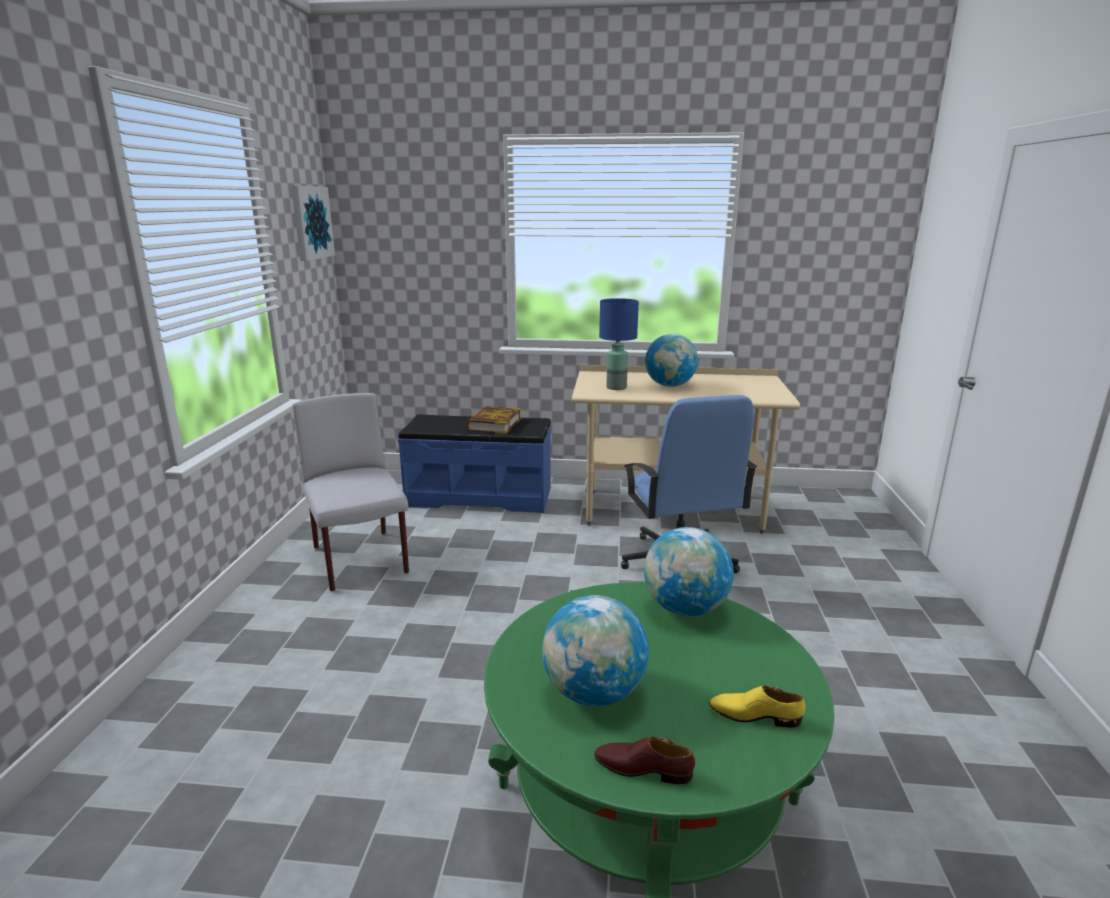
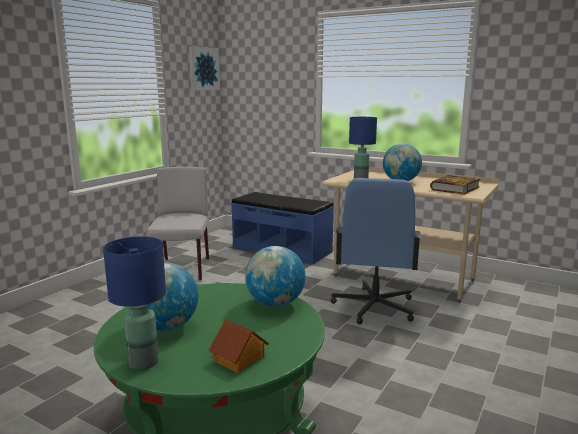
camera: 25 degrees right, 5 degrees down
(494, 424) = (292, 201): book -> book (454, 188)
(643, 768) = (143, 363): brown shoe -> blue table lamp
(754, 715) = (239, 359): yellow shoe -> toy house

